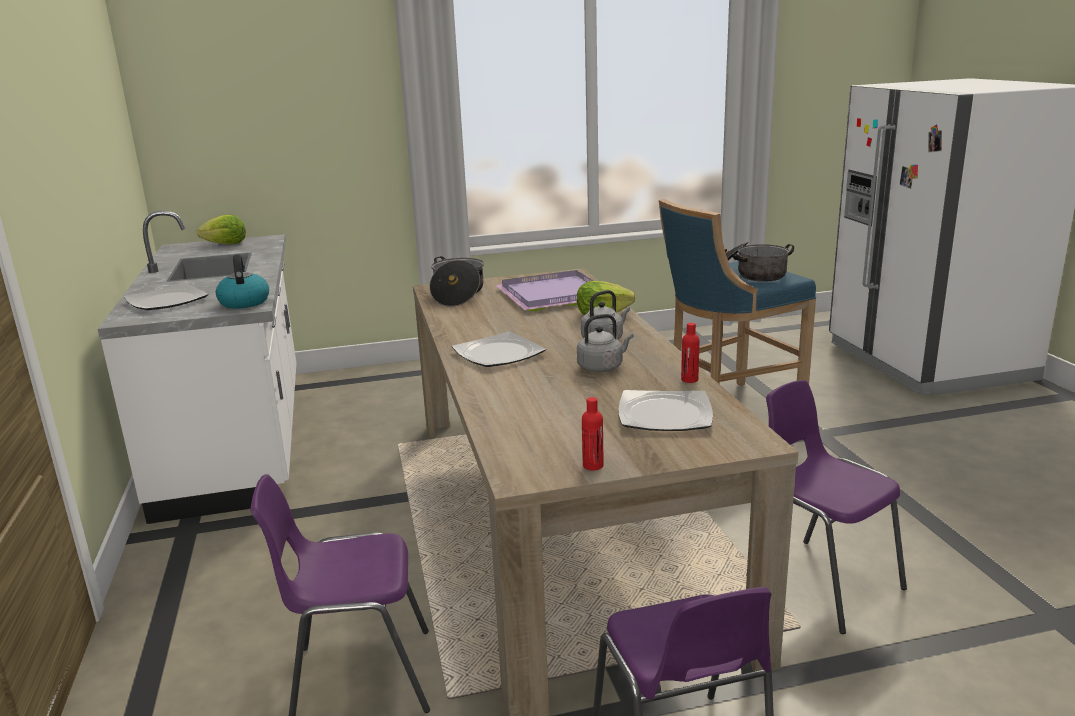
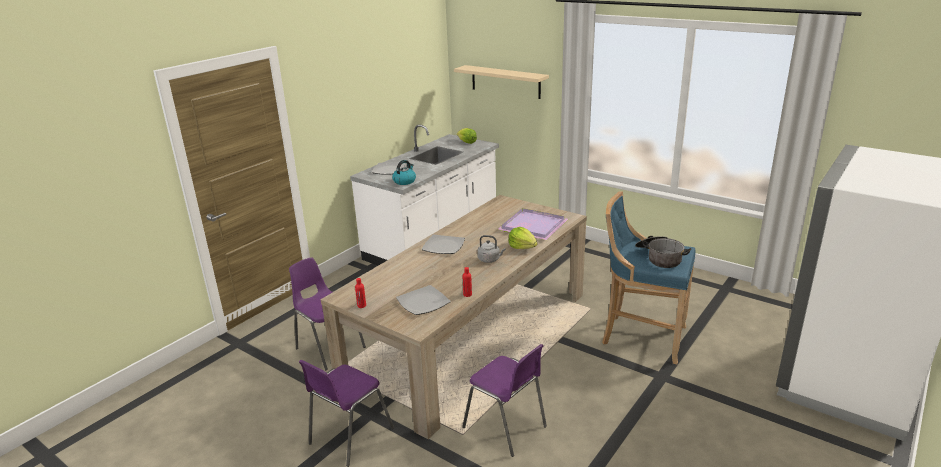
camera: 50 degrees right, 5 degrees up
(274, 118) = (505, 81): none -> beige shelf
(458, 294) = (501, 208): cooking pot -> none
(602, 367) = (457, 272): grey kettle -> none
(820, 581) = (506, 428): purple chair -> purple chair turned 120 degrees clockwise

